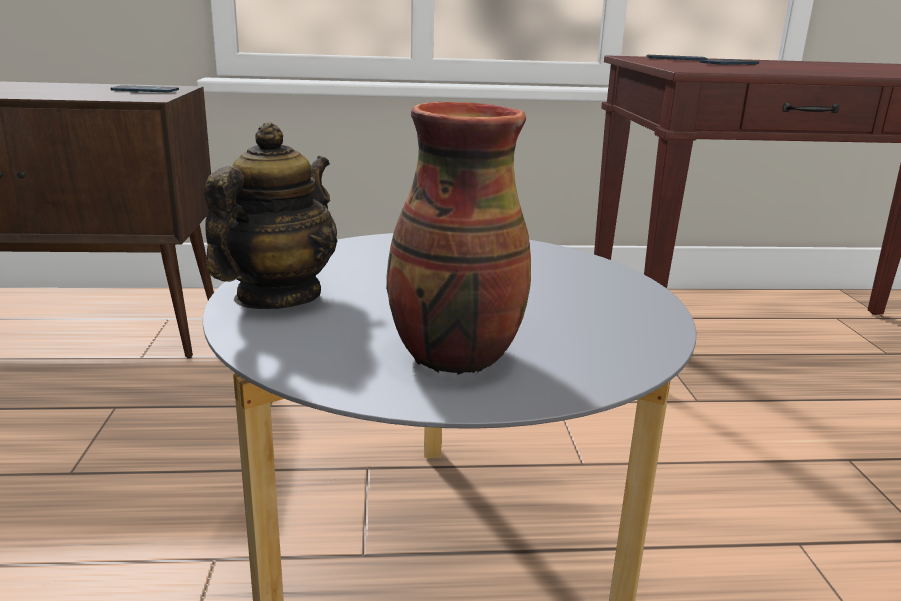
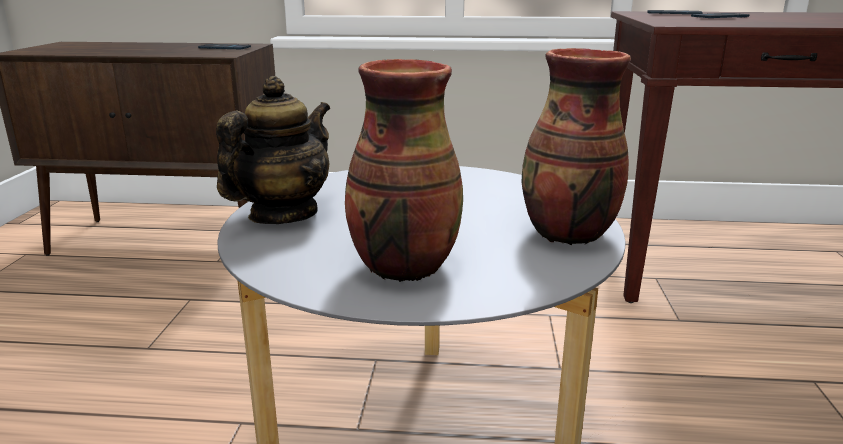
camera: 10 degrees right, 0 degrees up
(624, 309) = (567, 234): none -> vase

